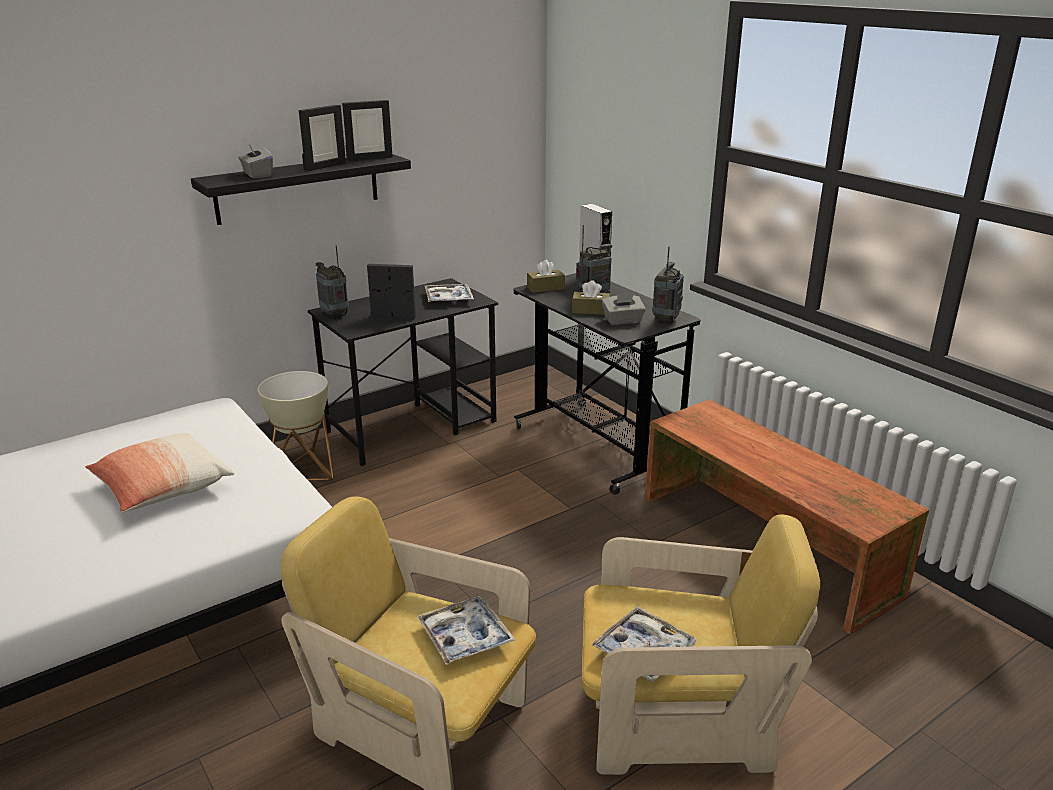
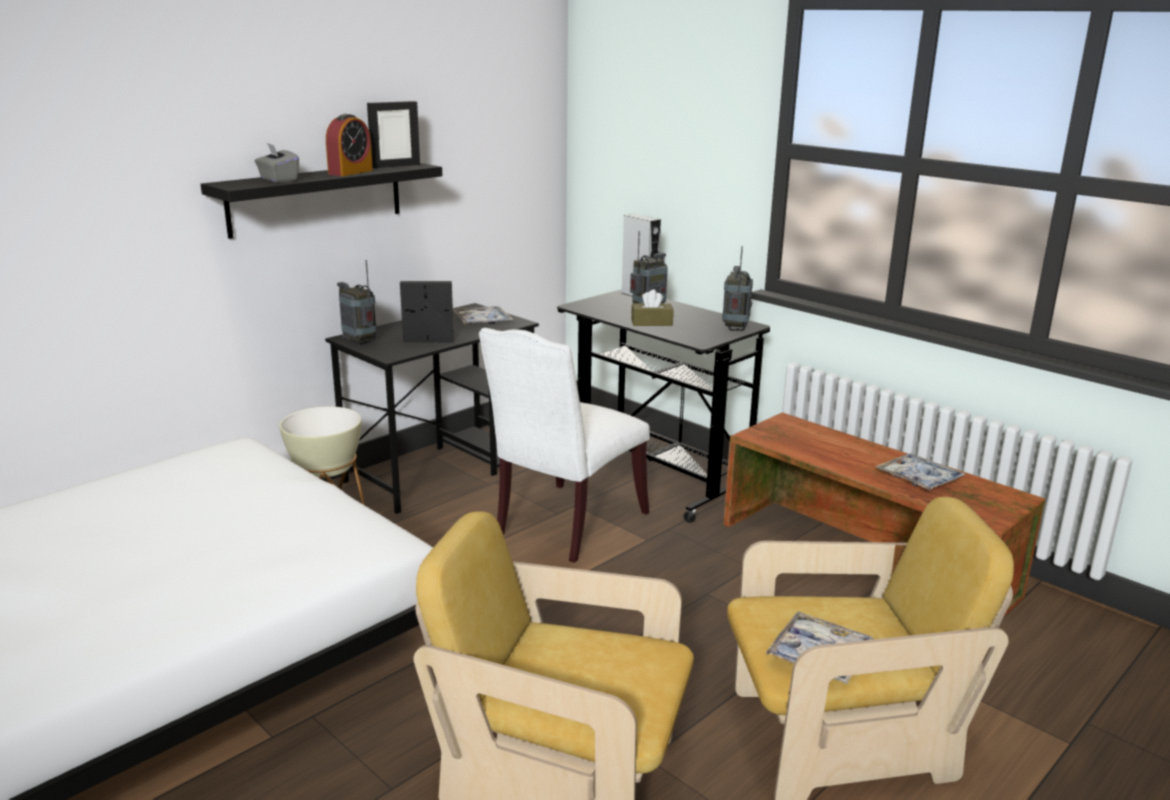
camera: 10 degrees left, 5 degrees down
(162, 488) = (208, 533): pillow -> none
(325, 166) = (350, 172): picture frame -> alarm clock
(465, 637) = (619, 661): tray -> tray (918, 479)
(502, 489) = (566, 526): none -> white chair
(545, 288) = (592, 304): brown tissue box -> none
(623, 321) = (691, 330): grey tissue box -> none

